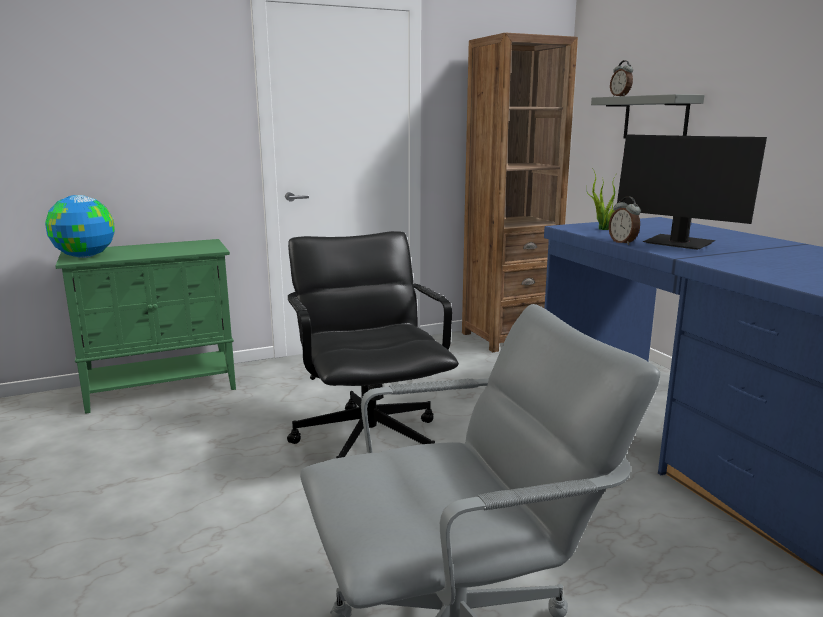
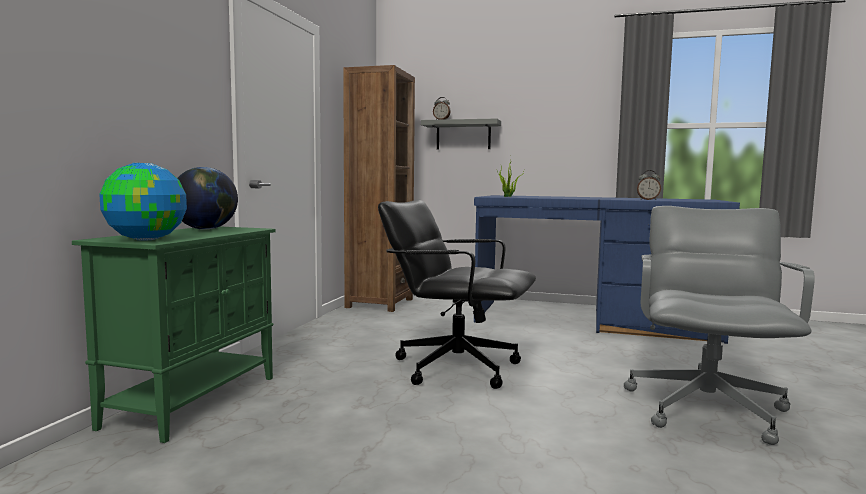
camera: 50 degrees left, 10 degrees down
(184, 245) = (206, 229): none -> globe
(623, 243) = (549, 198): alarm clock -> alarm clock (648, 200)
(678, 243) = (566, 197): monitor -> none

